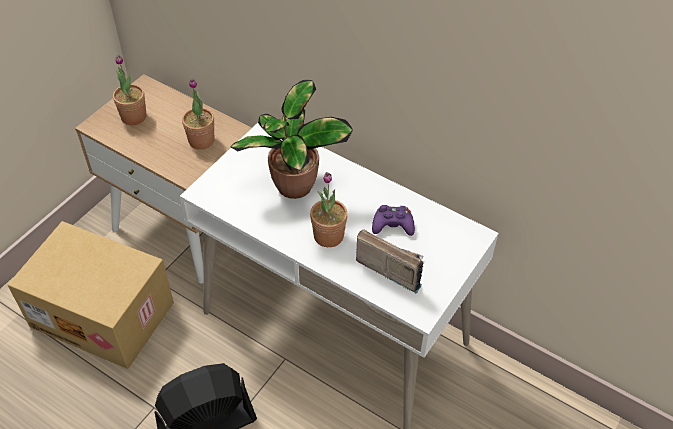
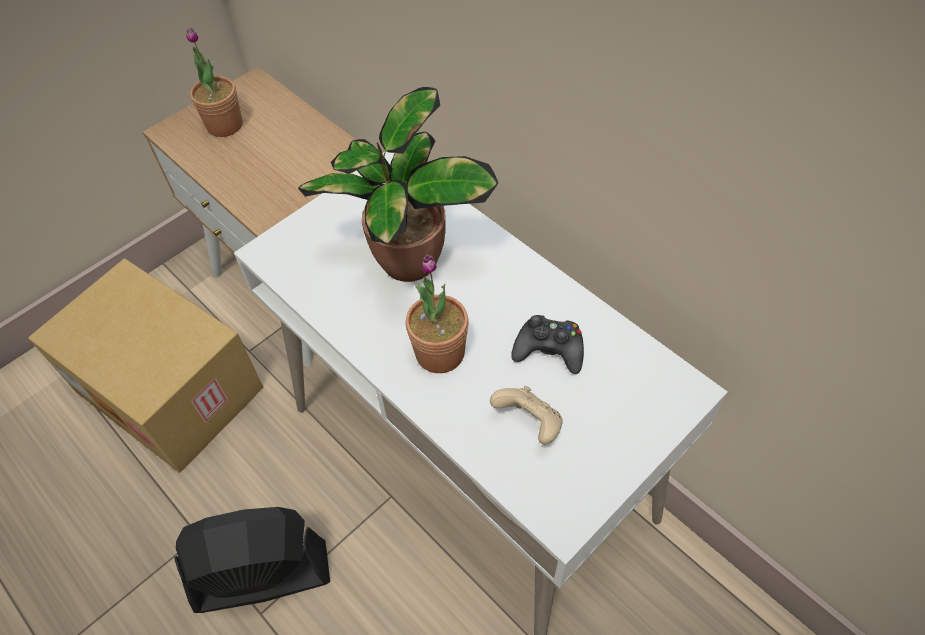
camera: 15 degrees right, 5 degrees up
(201, 140) = (306, 171): potted plant -> none
(391, 266) = (529, 423): radio -> beige game controller
(393, 224) = (549, 349): purple game controller -> black game controller

